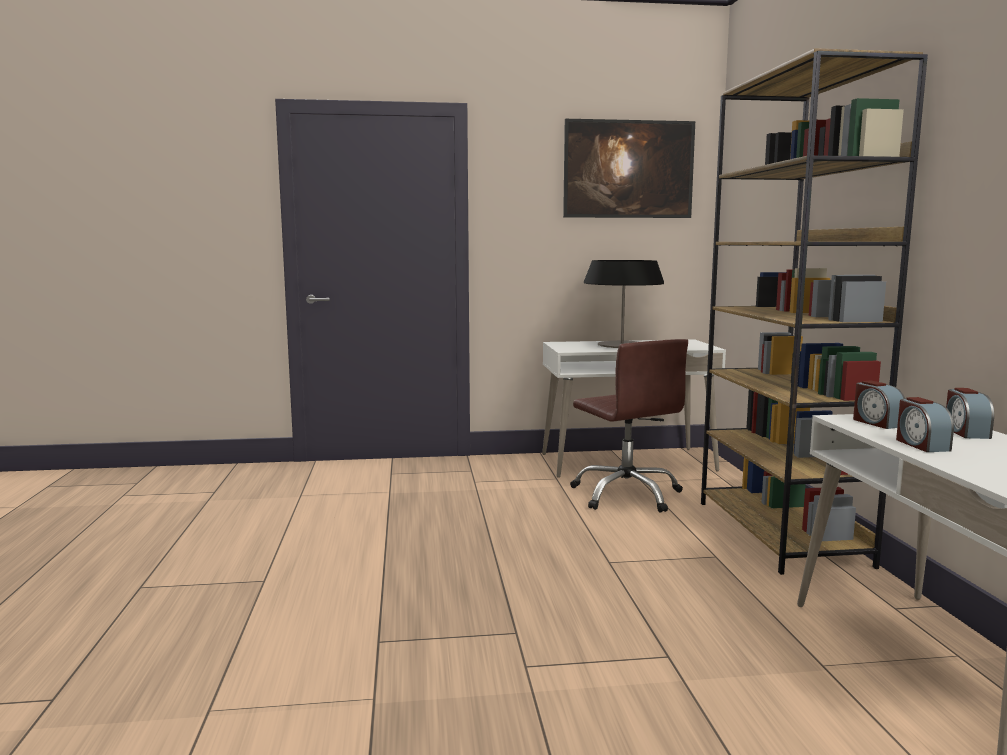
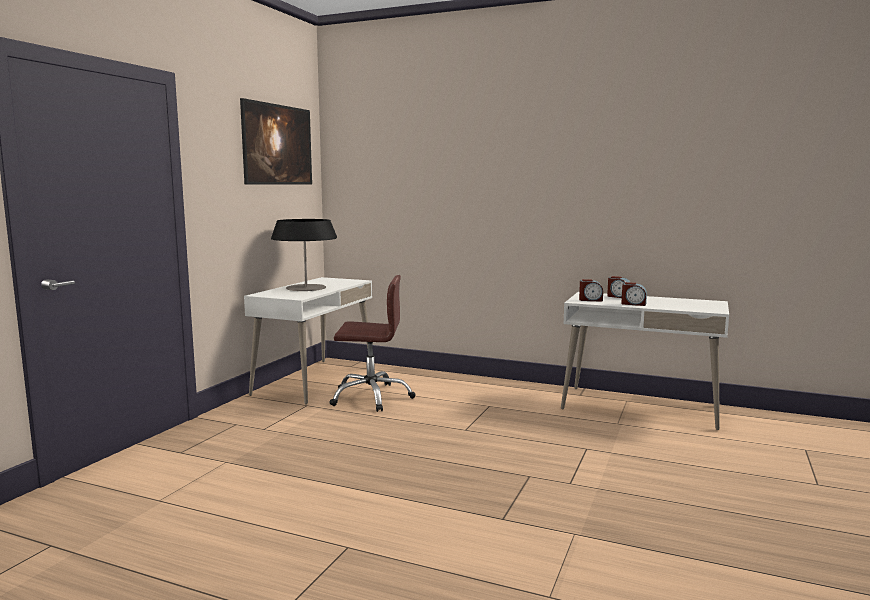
camera: 60 degrees left, 0 degrees up
(781, 533) = (479, 385): brown bookcase -> none

